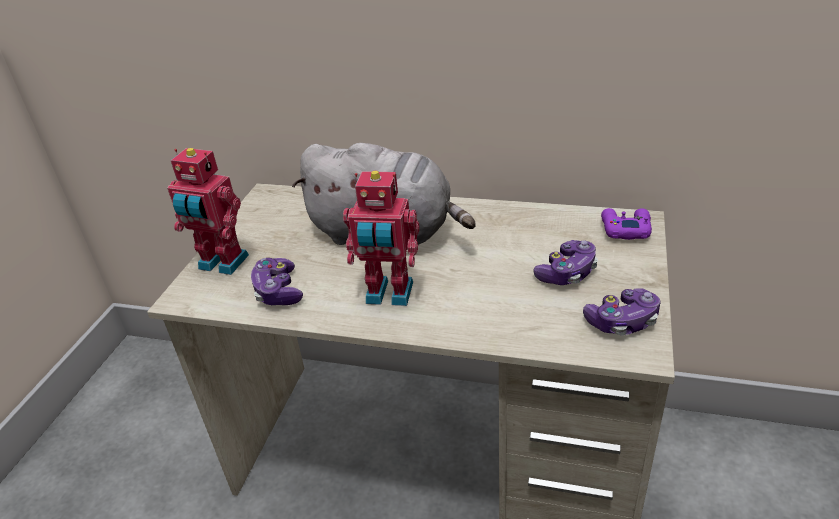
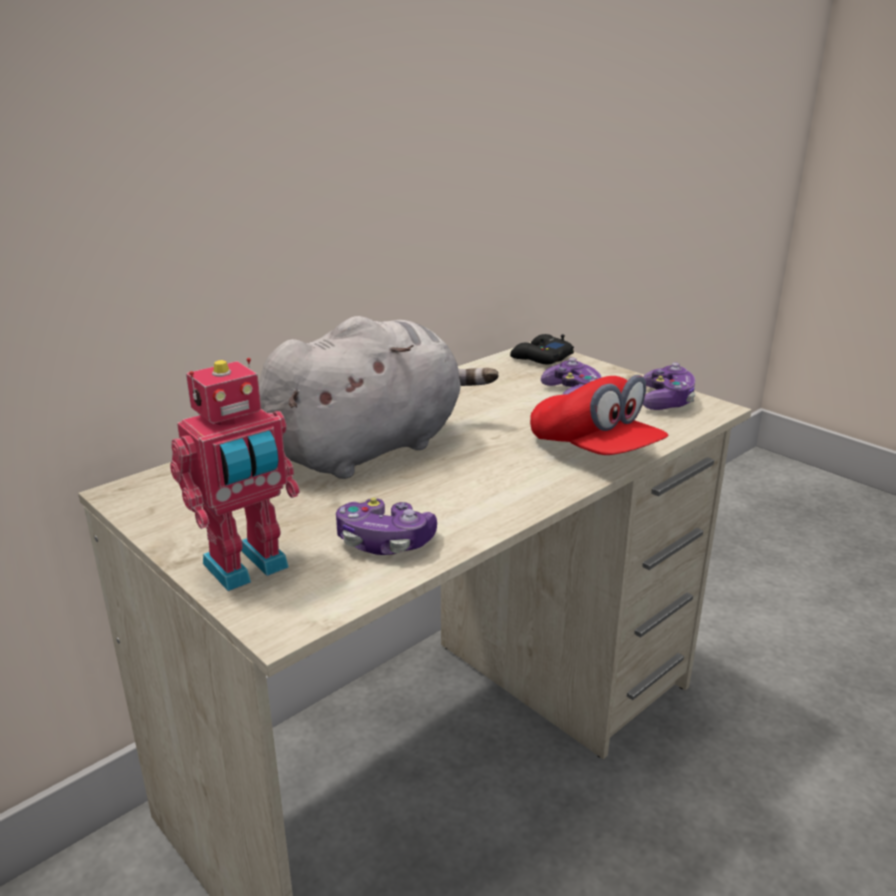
camera: 60 degrees left, 10 degrees down
(389, 295) = (492, 479): toy robot -> none
(479, 320) = (594, 451): none -> red cap
(625, 229) = (541, 358): purple game controller -> black game controller

